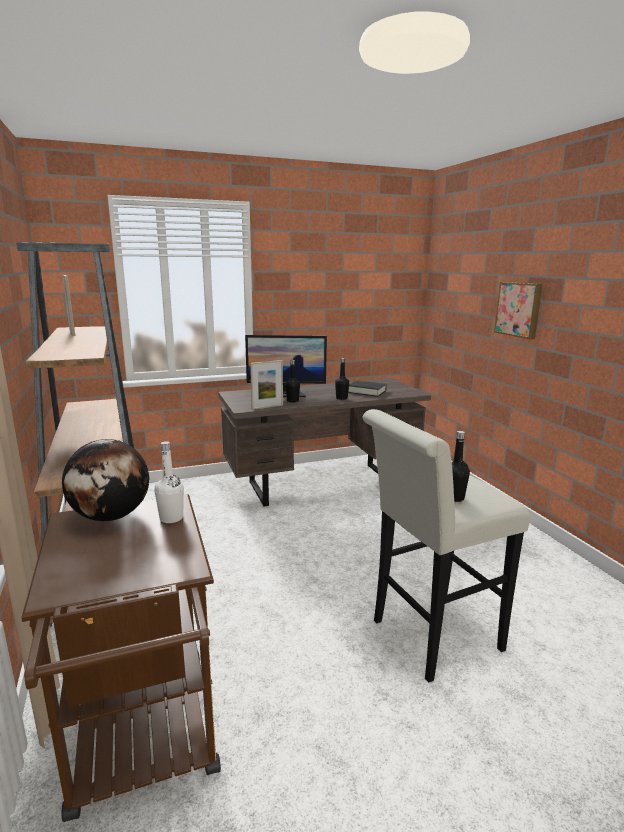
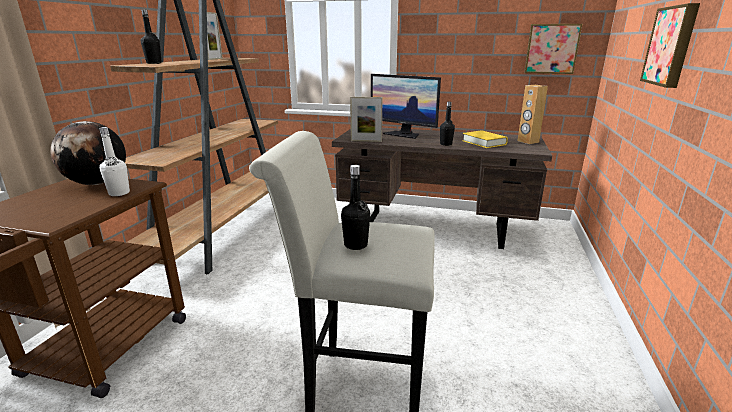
camera: 35 degrees right, 5 degrees up
(292, 401) = (396, 140): black bottle -> black bottle (154, 63)
(367, 391) = (484, 142): black book -> yellow book
(388, 302) = (551, 49): none -> picture
(395, 385) = (527, 141): none -> brown speaker

